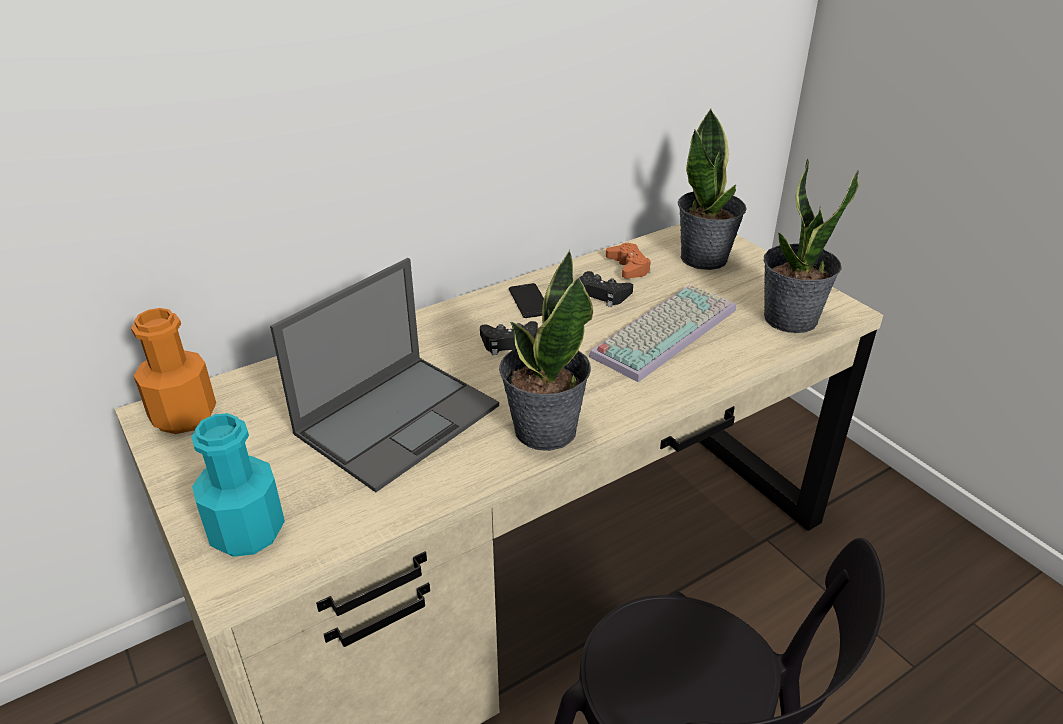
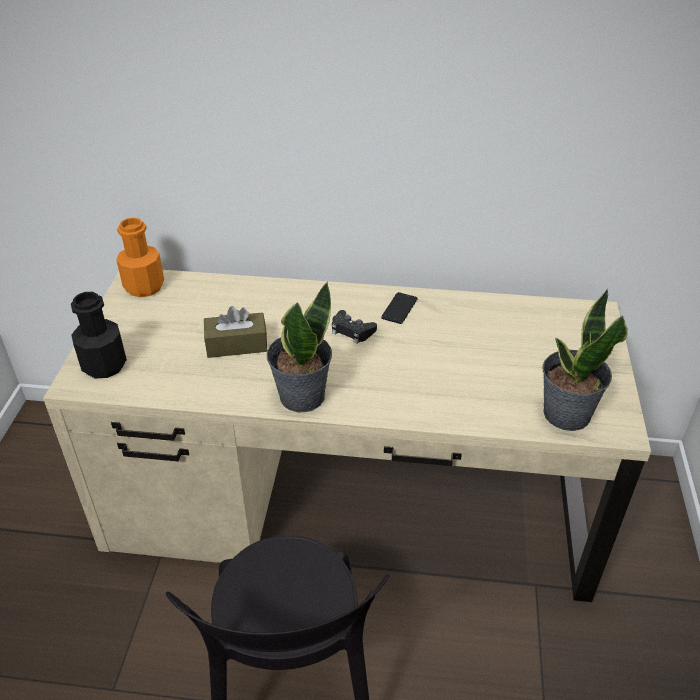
camera: 40 degrees right, 5 degrees up
(247, 532) = (104, 365): turquoise bottle -> black bottle
(399, 418) = (236, 344): laptop -> brown tissue box
(602, 294) = (453, 327): black game controller -> none
(628, 267) = (499, 315): orange game controller -> none
(664, 330) = (460, 373): keyboard -> none
(704, 258) = (567, 336): potted plant -> none

